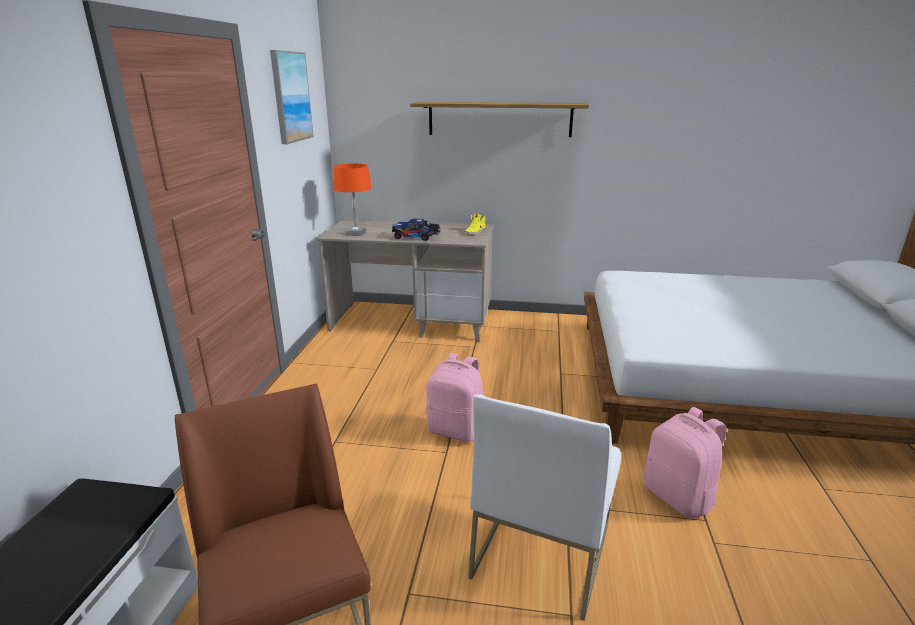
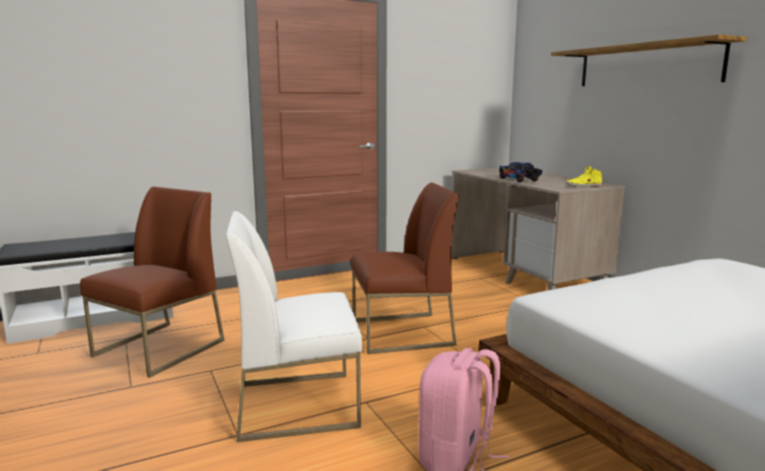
camera: 55 degrees right, 10 degrees down
(290, 97) = (450, 50): picture -> none
(356, 233) = (485, 172): orange table lamp -> none
(456, 430) = (401, 333): pink backpack -> brown chair

